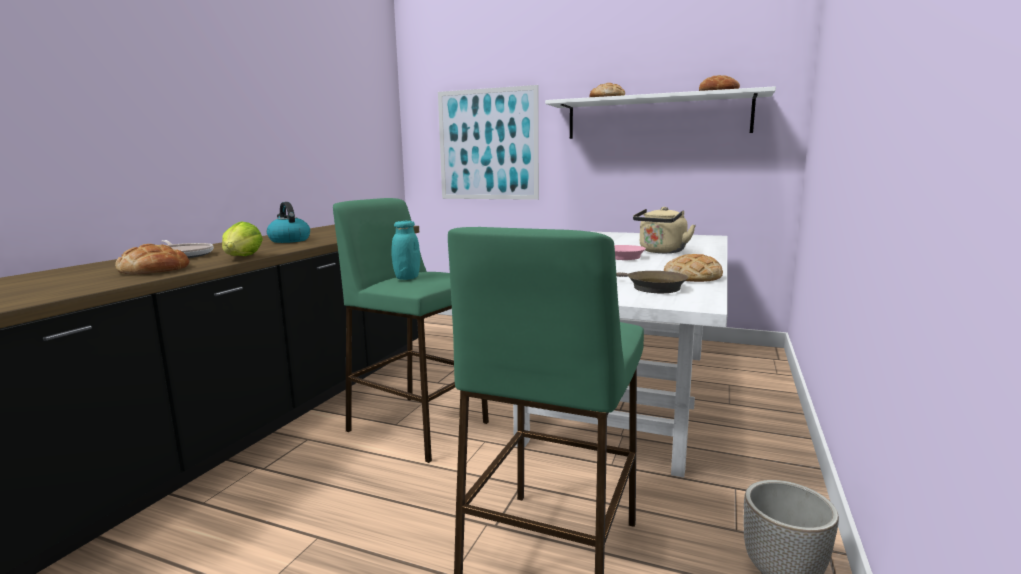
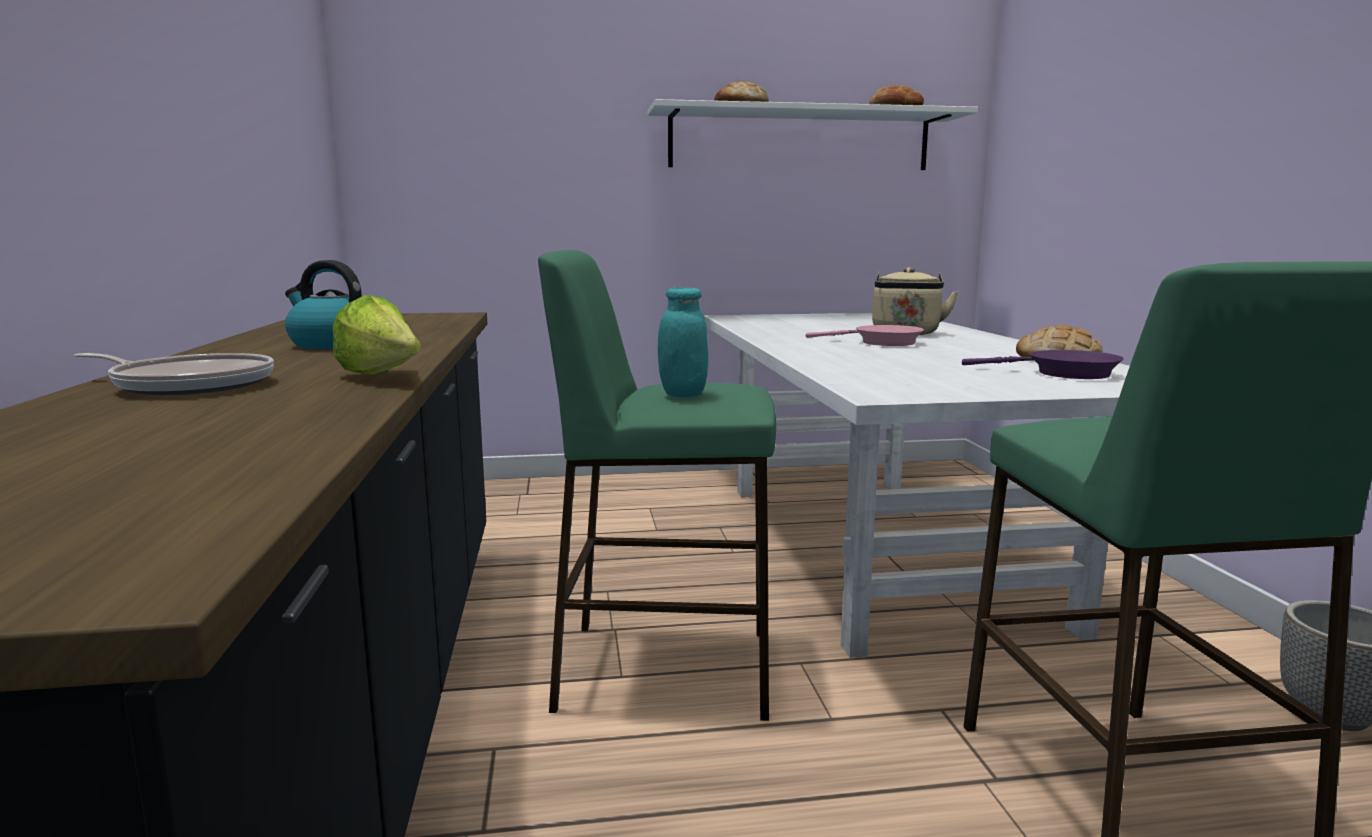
camera: 30 degrees left, 0 degrees up
(154, 270) = (265, 415): bread -> none
(487, 145) = (521, 172): picture -> none
(651, 287) = (1064, 373): brown frying pan -> purple frying pan

